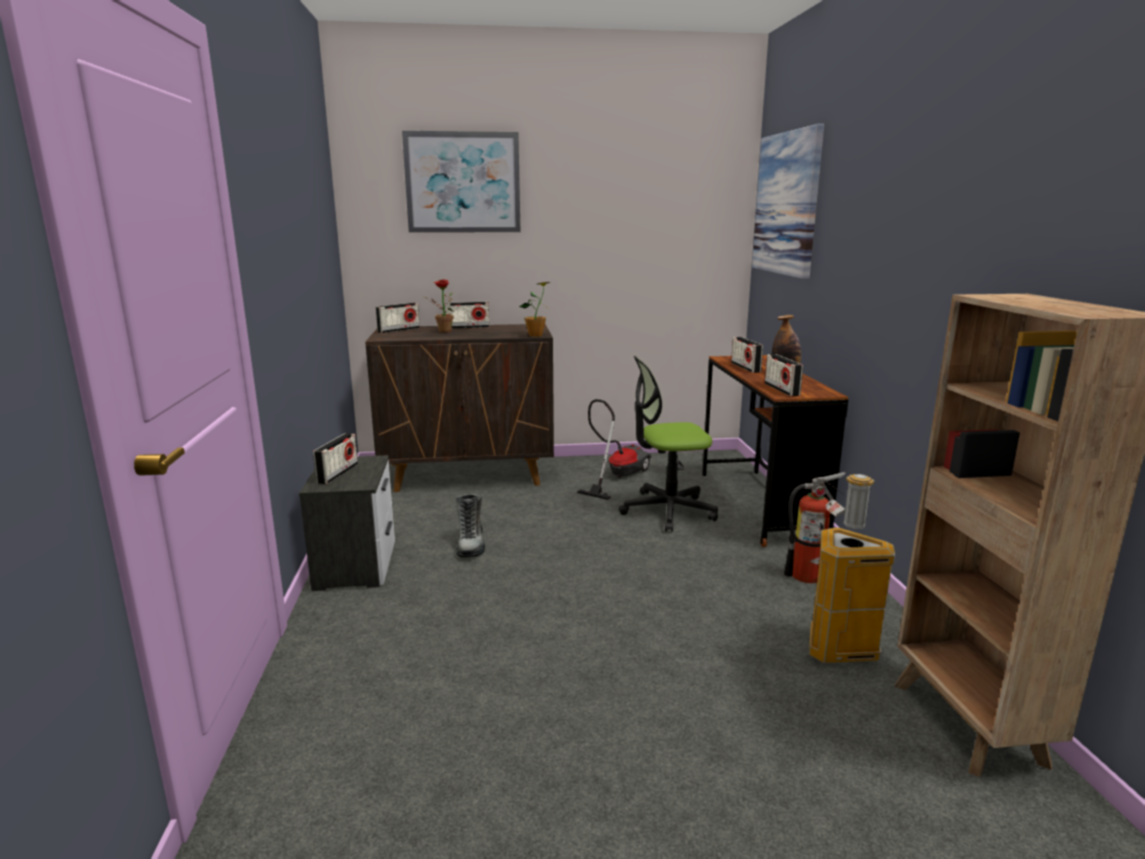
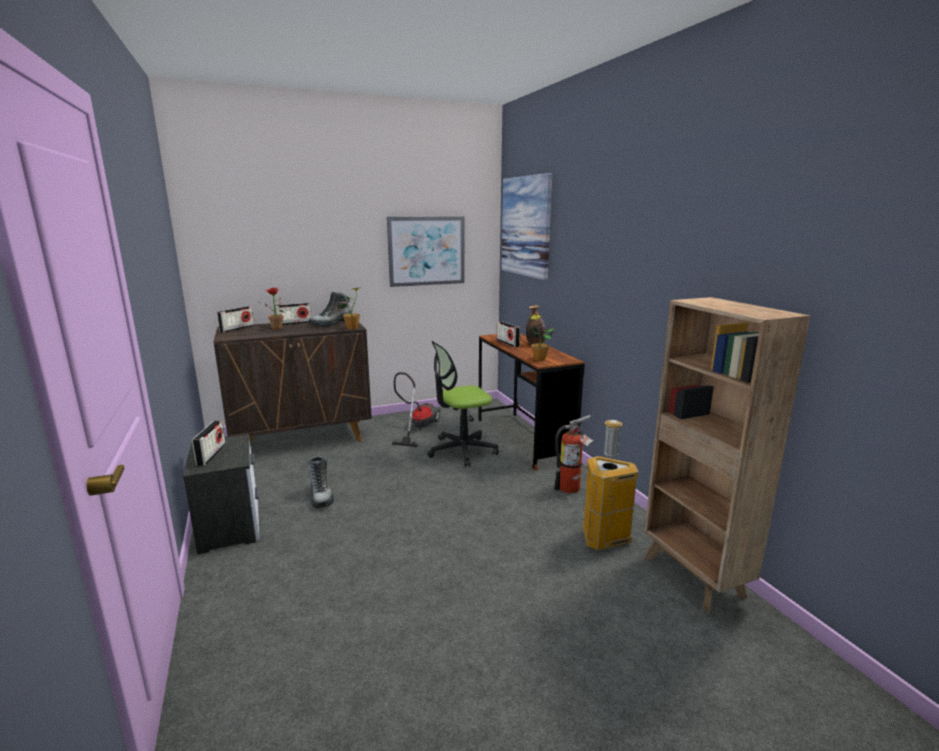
camera: 15 degrees left, 0 degrees up
(463, 183) = (282, 210): picture -> picture (426, 251)
(513, 330) = (332, 324): none -> boot
(781, 389) = (539, 359): radio -> potted plant

